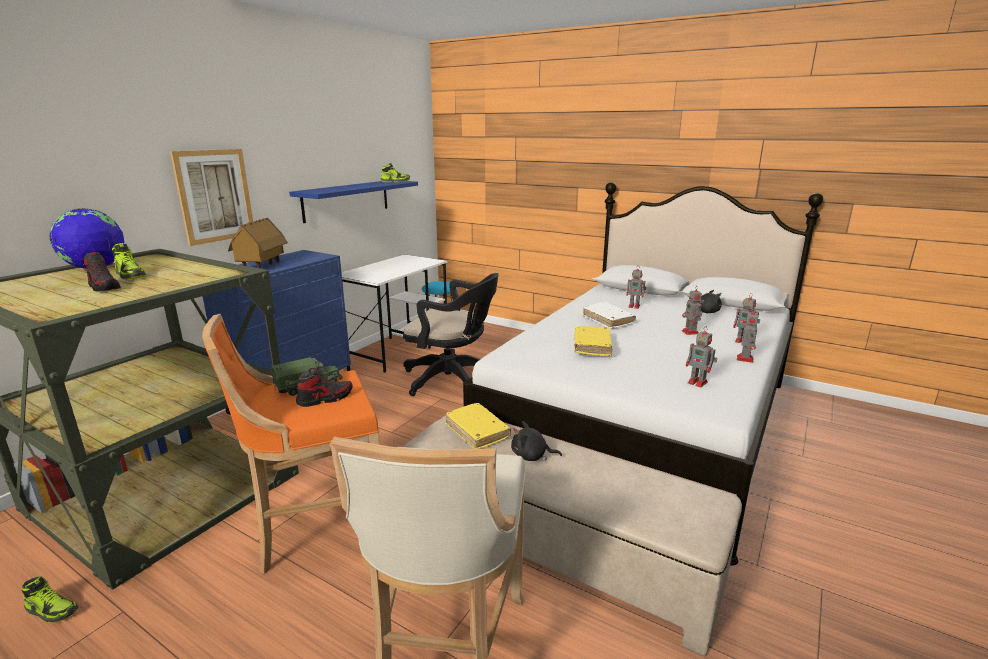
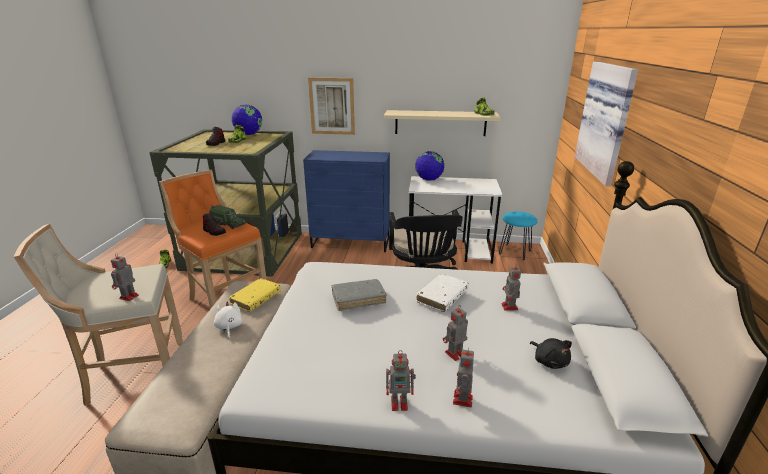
camera: 65 degrees right, 5 degrees up
(261, 266) = (339, 155): toy house -> none
(347, 200) = (440, 123): blue shelf -> beige shelf
(359, 271) = (429, 180): none -> globe
(531, 456) = (229, 327): black plush toy -> white plush toy
(544, 162) = (608, 120): none -> picture
(592, 346) = (358, 299): yellow book -> grey book
(698, 383) = (310, 370): toy robot -> toy robot (128, 297)

